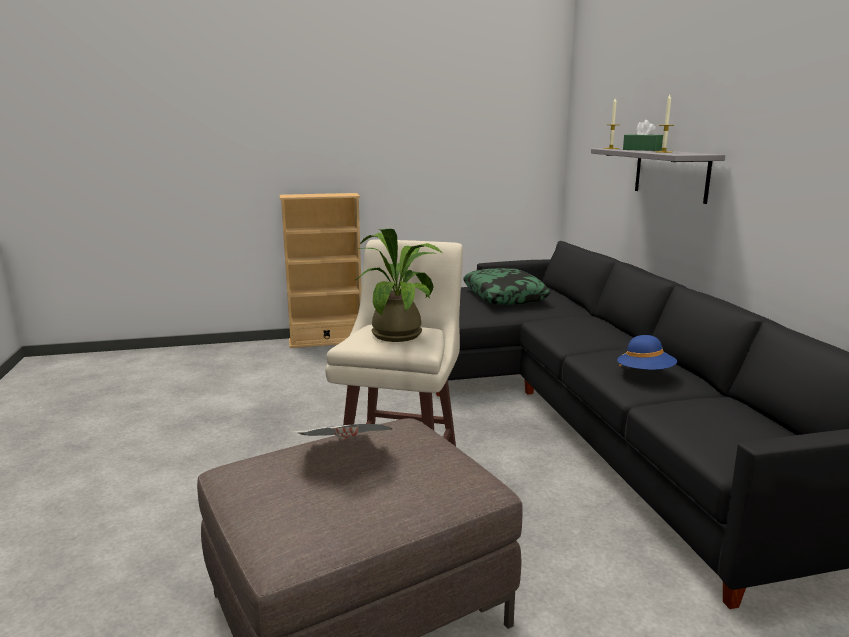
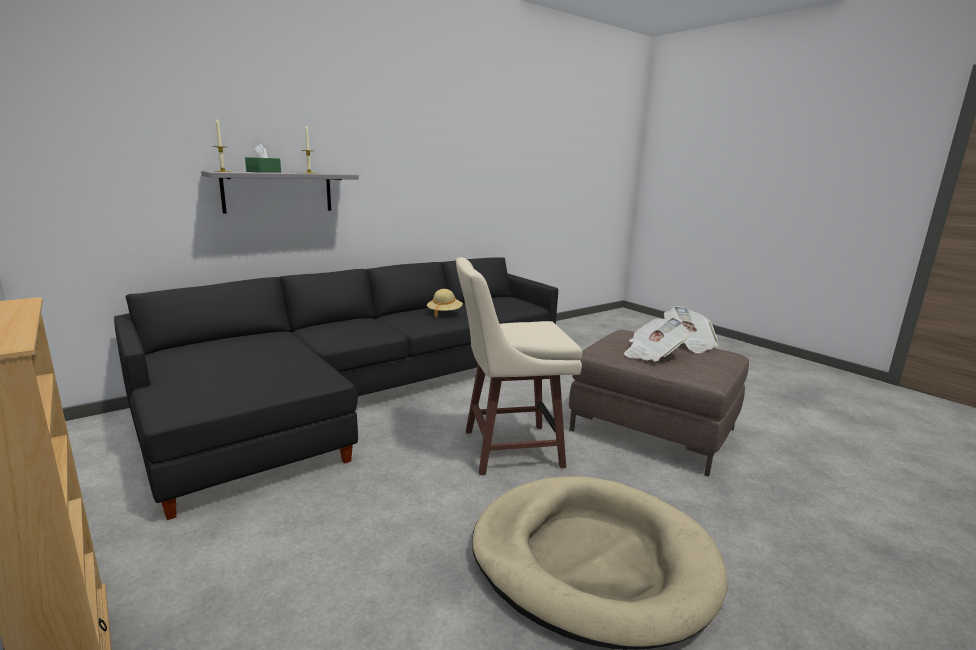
camera: 115 degrees left, 0 degrees up
(216, 459) = (592, 560): none -> beige dog bed
(356, 514) = (688, 344): none -> newspaper
(401, 333) = (524, 329): potted plant -> none
(504, 296) = (236, 357): pillow -> none
(645, 373) = (444, 313): blue hat -> beige hat

